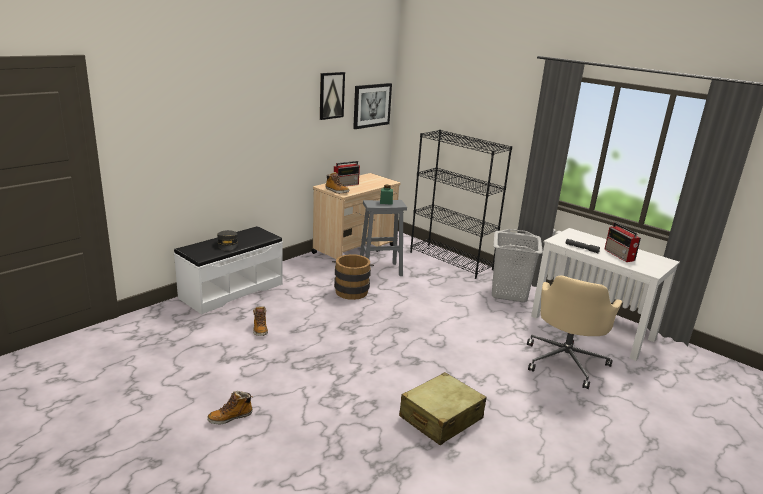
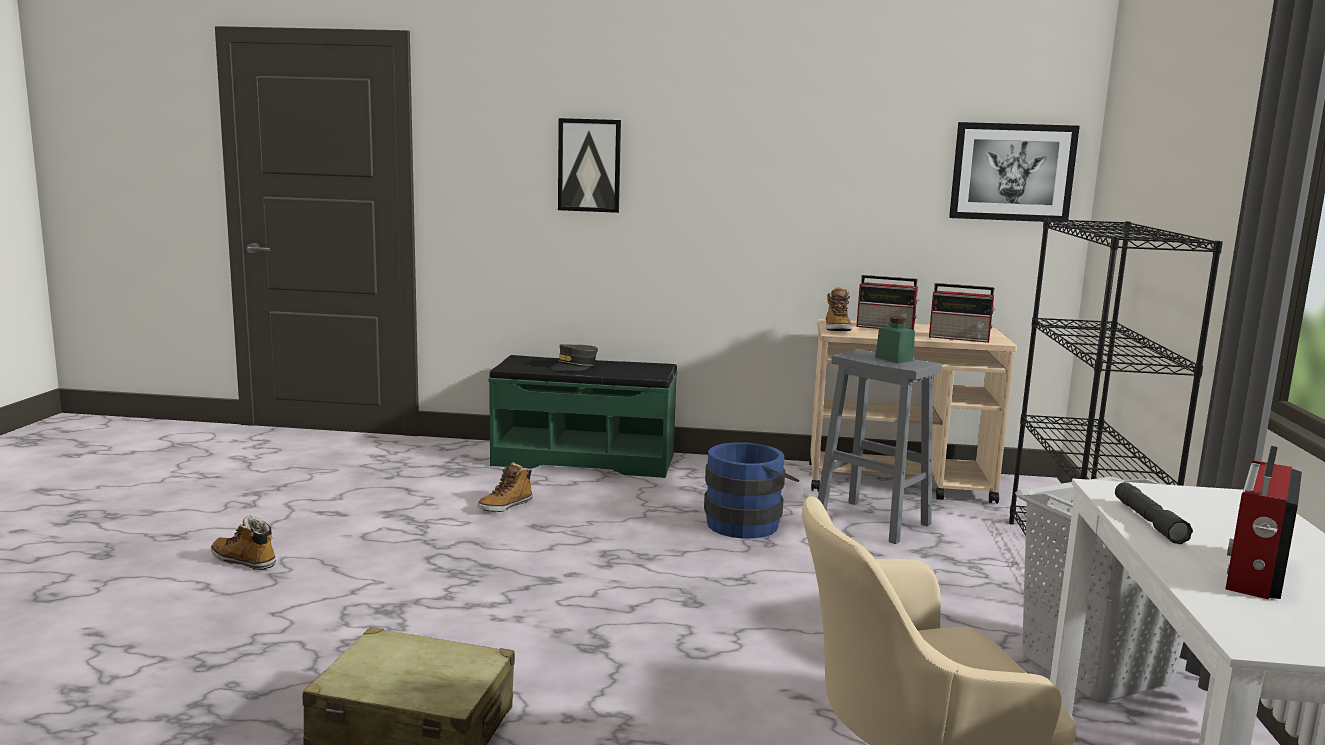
camera: 55 degrees right, 10 degrees down
(231, 290) = (584, 459): white bench -> green bench
(331, 95) = (885, 136): picture -> picture (589, 165)
(351, 290) = (748, 523): brown bucket -> blue bucket
(379, 183) = (960, 338): none -> radio

